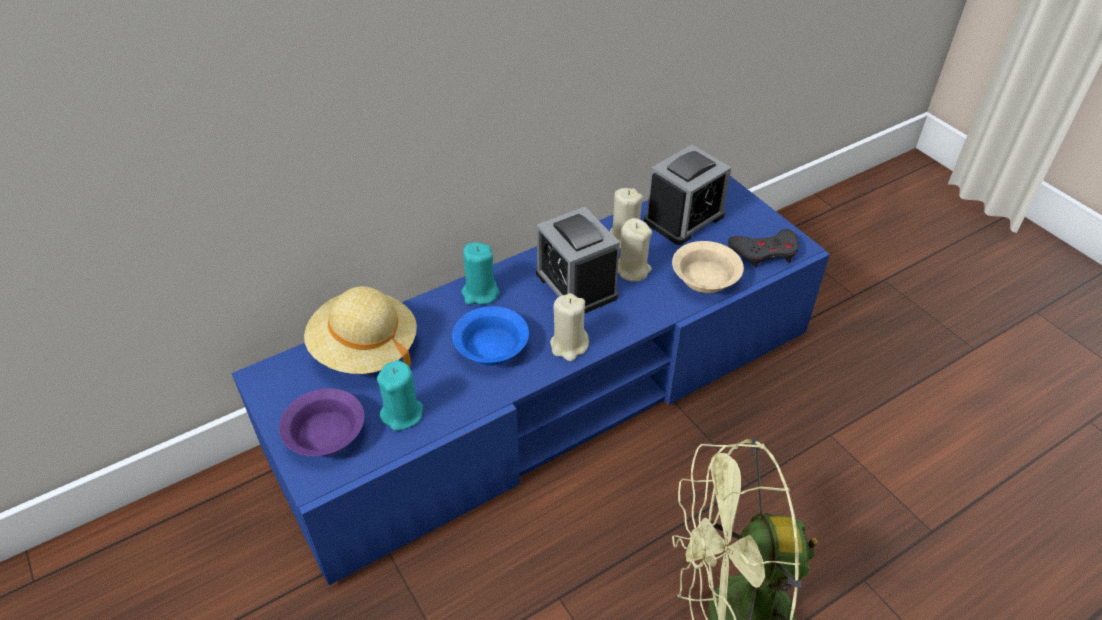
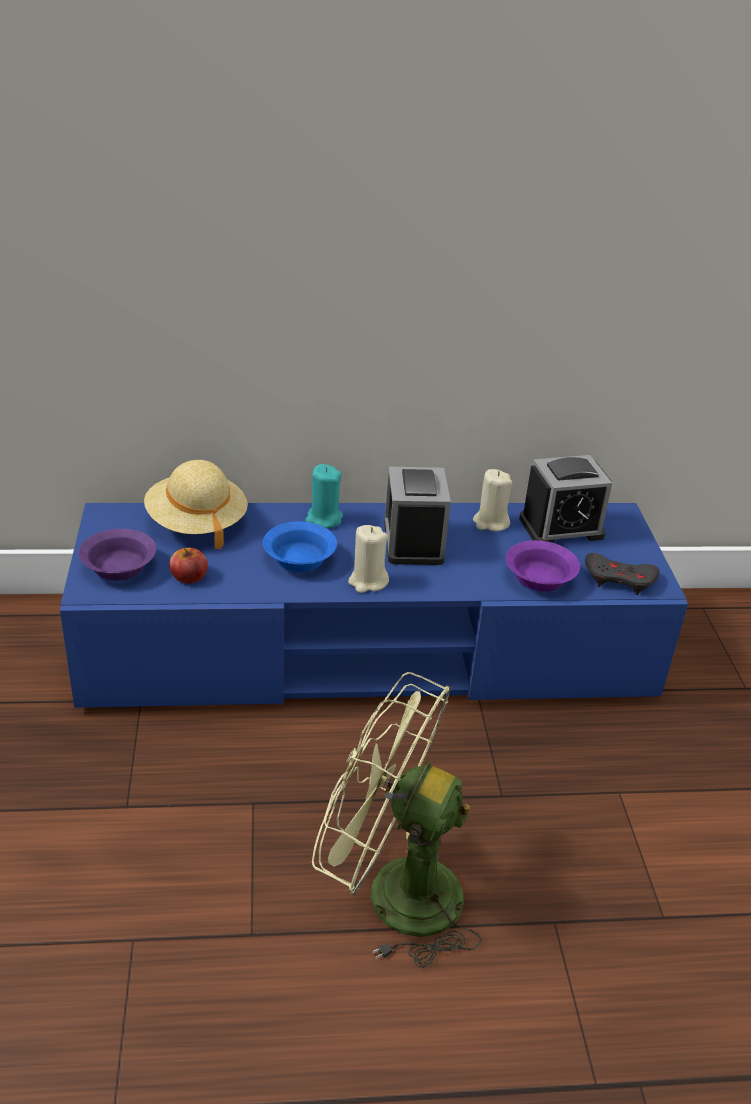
camera: 25 degrees right, 10 degrees down
(402, 414) = (189, 576): turquoise candle -> apple
(631, 270) = (474, 548): beige candle -> none
(705, 280) = (538, 579): beige bowl -> purple bowl

